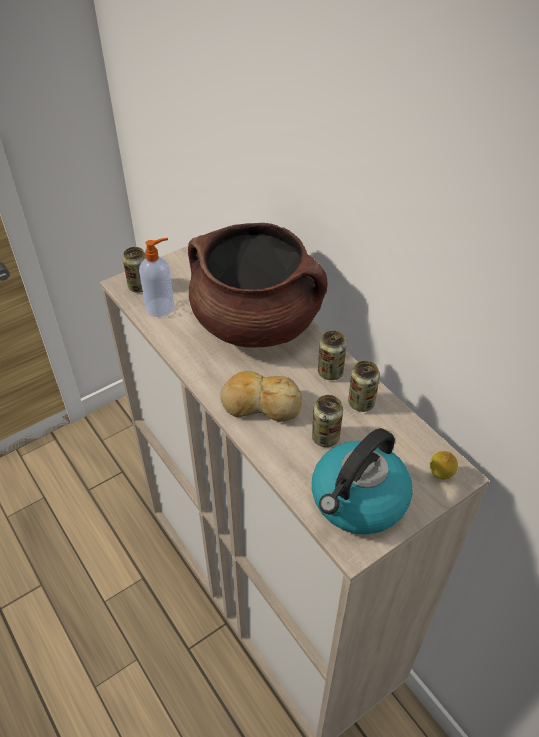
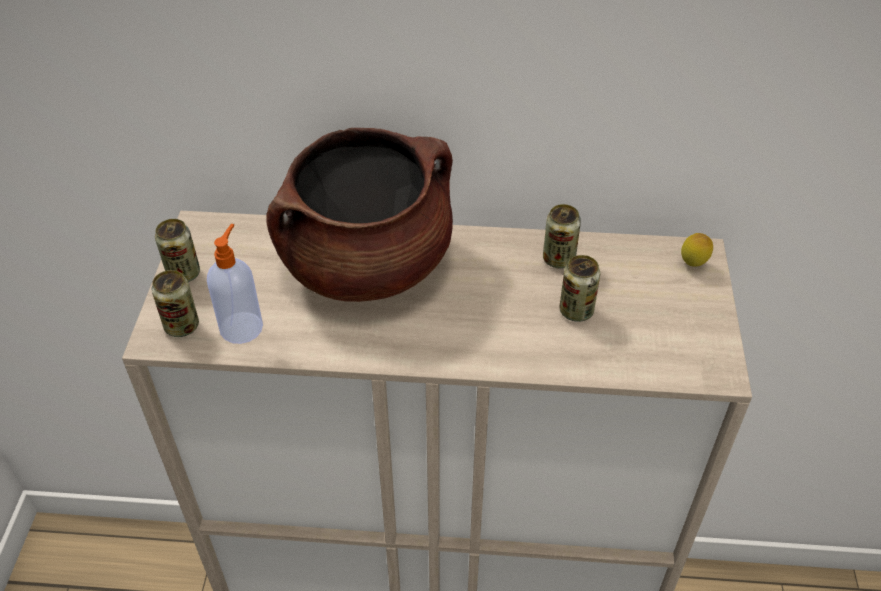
camera: 50 degrees left, 0 degrees up
(261, 404) = (484, 331): bread -> none
(330, 372) = (497, 255): can -> can (183, 274)
(358, 500) = (672, 336): kettle -> none

